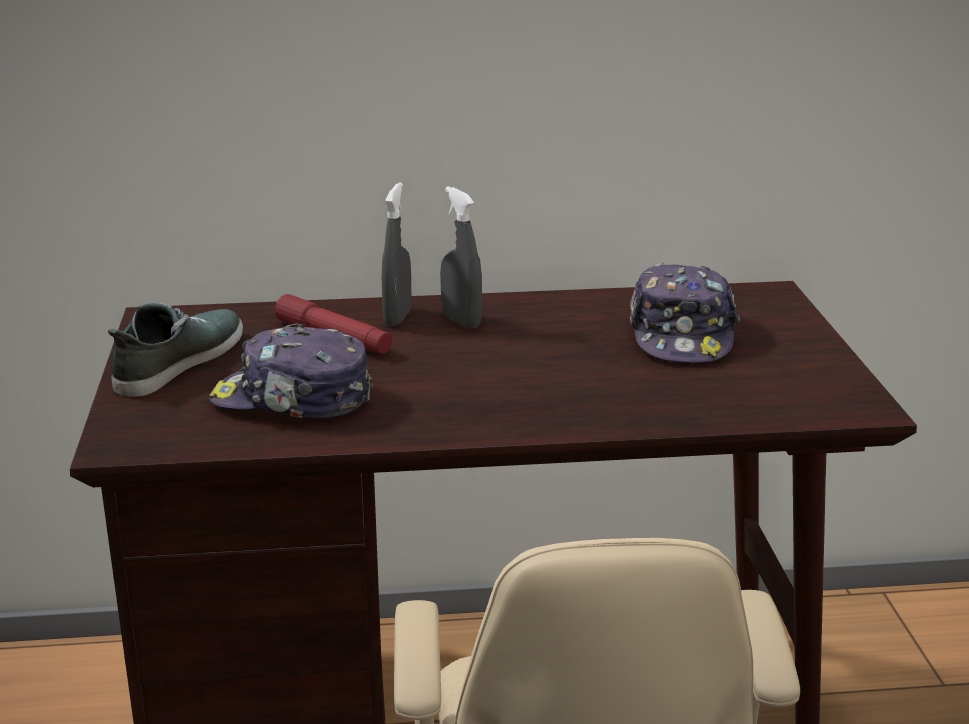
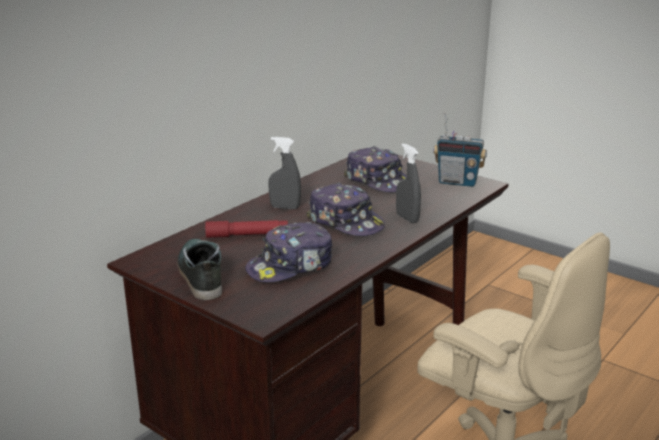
camera: 45 degrees left, 0 degrees up
(397, 317) = (254, 216): grey spray bottle -> grey spray bottle (407, 218)
(495, 374) = (346, 222): none -> cap
(817, 386) = (457, 182): none -> radio

